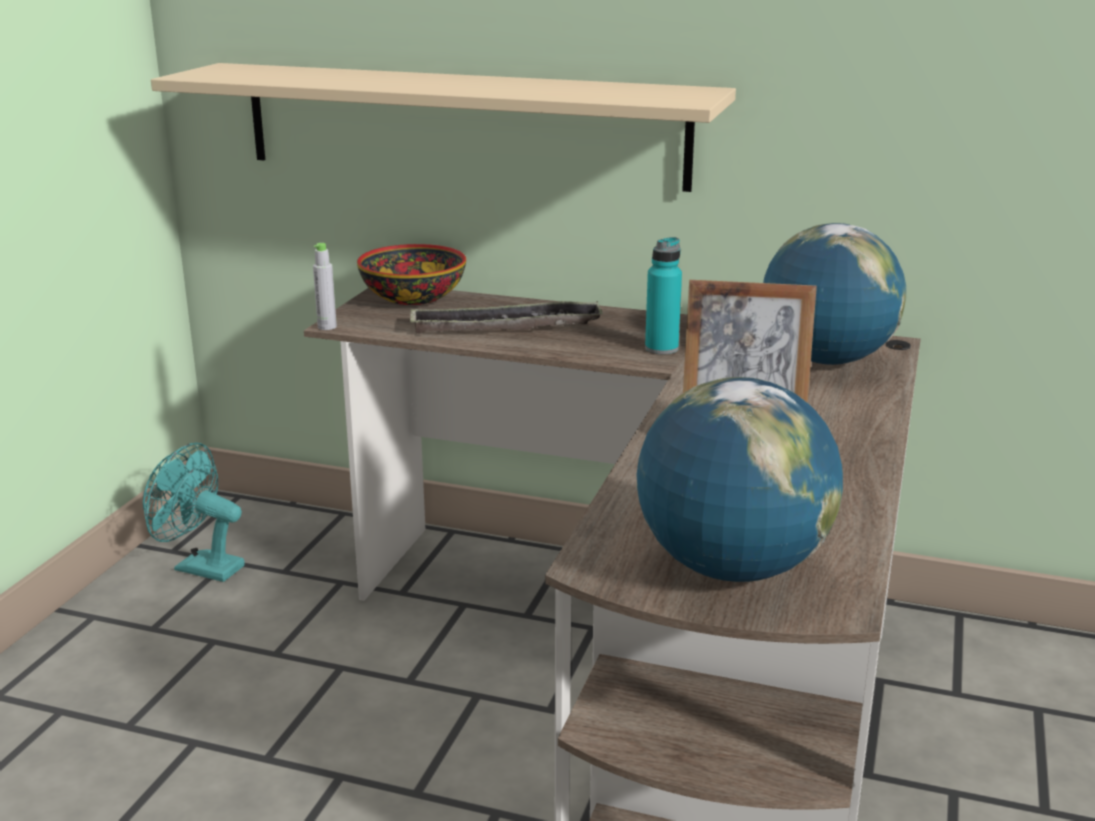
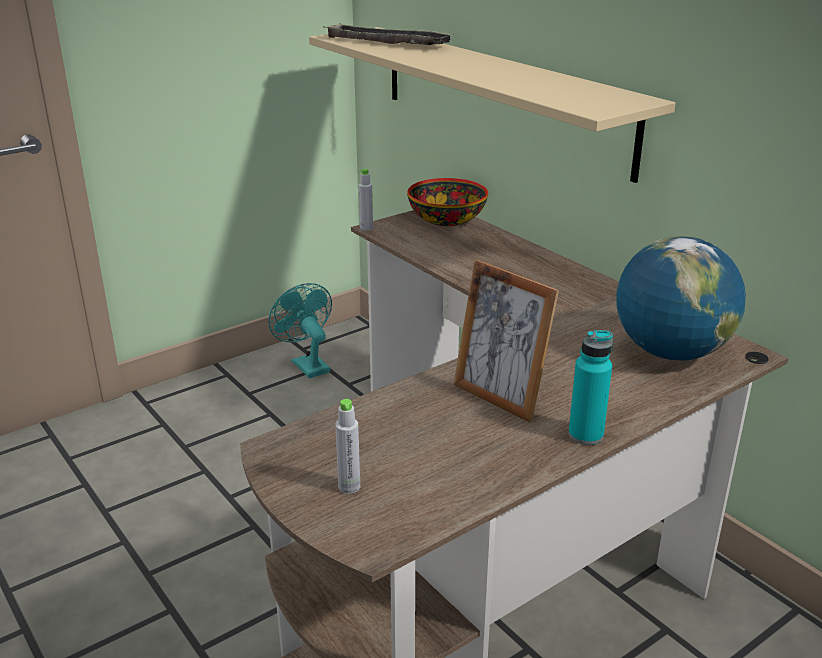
camera: 35 degrees right, 5 degrees up
(505, 327) = (474, 258): tray -> tray (387, 42)
(661, 349) = (557, 305): turquoise bottle -> turquoise bottle (585, 435)
(732, 568) = (349, 487): globe -> grey bottle

